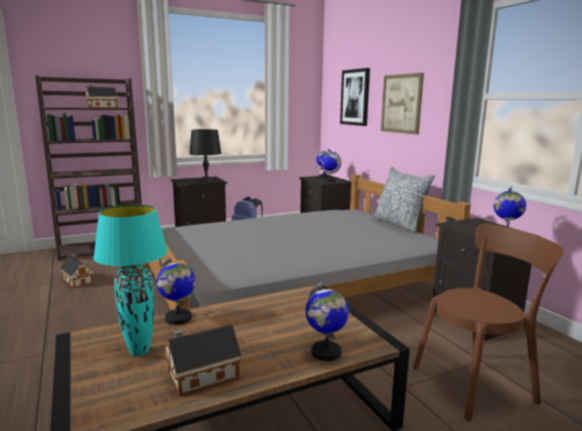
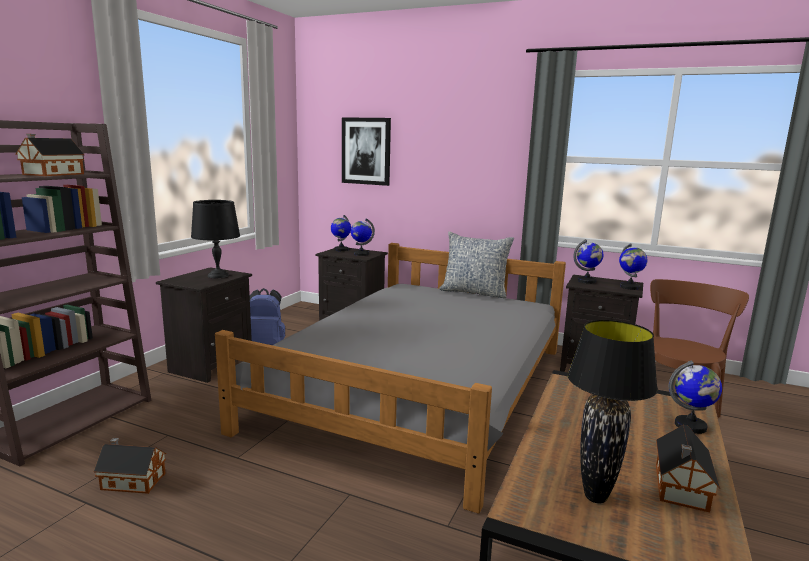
camera: 40 degrees left, 0 degrees up
(139, 352) = (594, 497): turquoise table lamp -> black table lamp
(178, 318) = (540, 450): globe -> globe (587, 281)
(401, 103) = (445, 161): picture -> none

